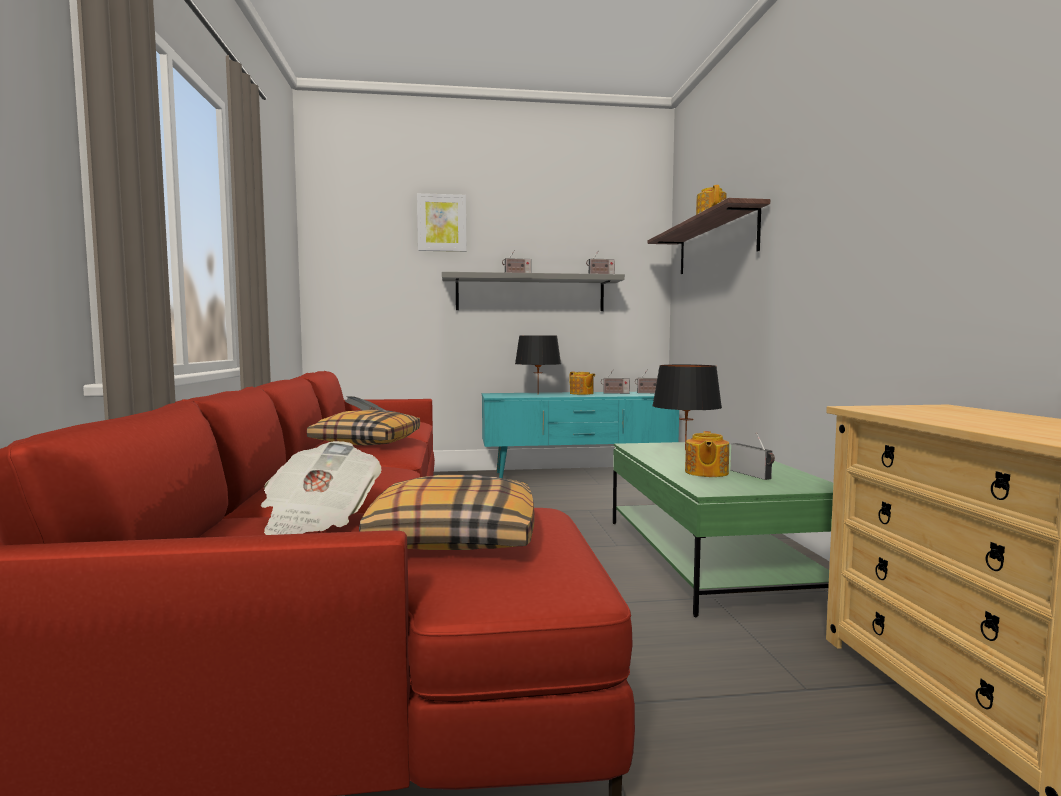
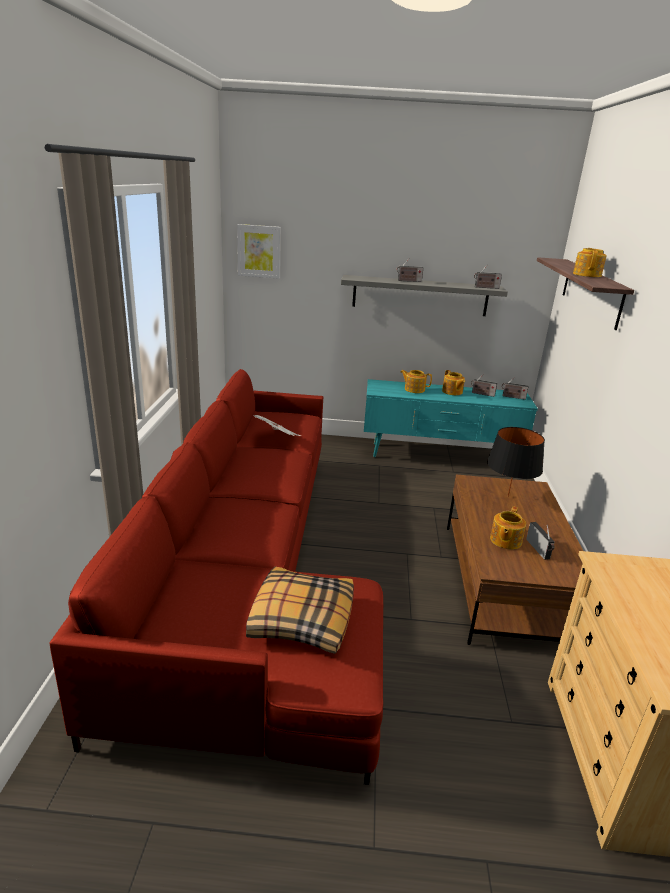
camera: 10 degrees right, 20 degrees up
(318, 519) = (227, 582): newspaper -> none
(366, 441) = (265, 464): pillow -> none
(442, 223) = (346, 226): picture -> picture (259, 251)
(538, 394) = (414, 389): black table lamp -> teapot
(708, 557) = (504, 583): green coffee table -> brown coffee table

